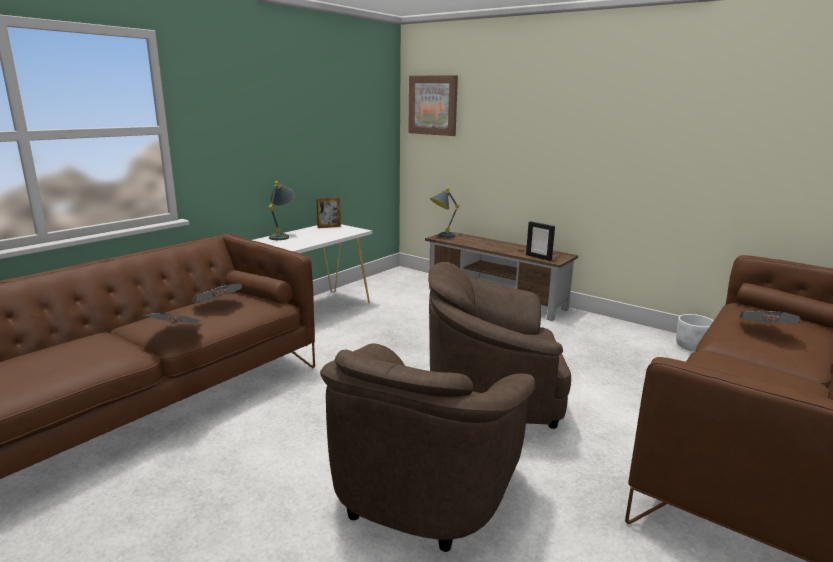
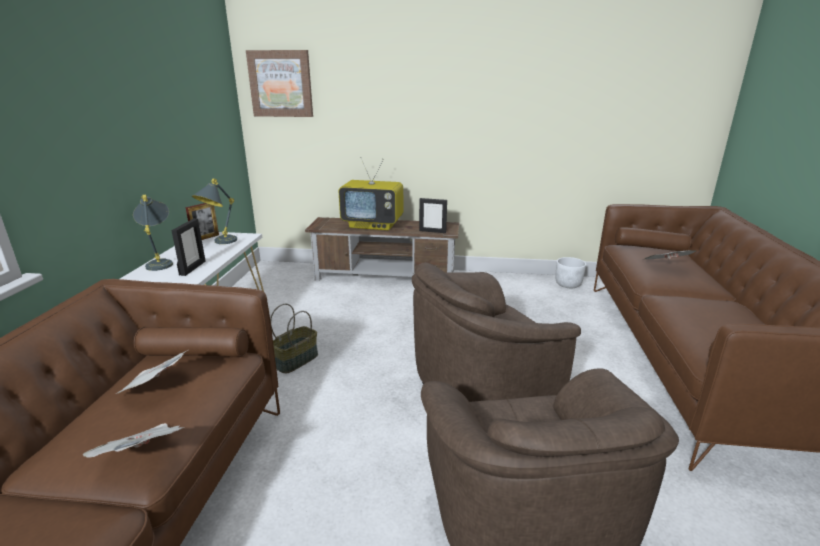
camera: 30 degrees left, 5 degrees up
(297, 242) = (192, 268): none -> picture frame
(358, 339) = (296, 360): none -> basket
(442, 236) = (319, 224): grey table lamp -> grey table lamp (219, 243)
(488, 244) = (373, 225): none -> television

